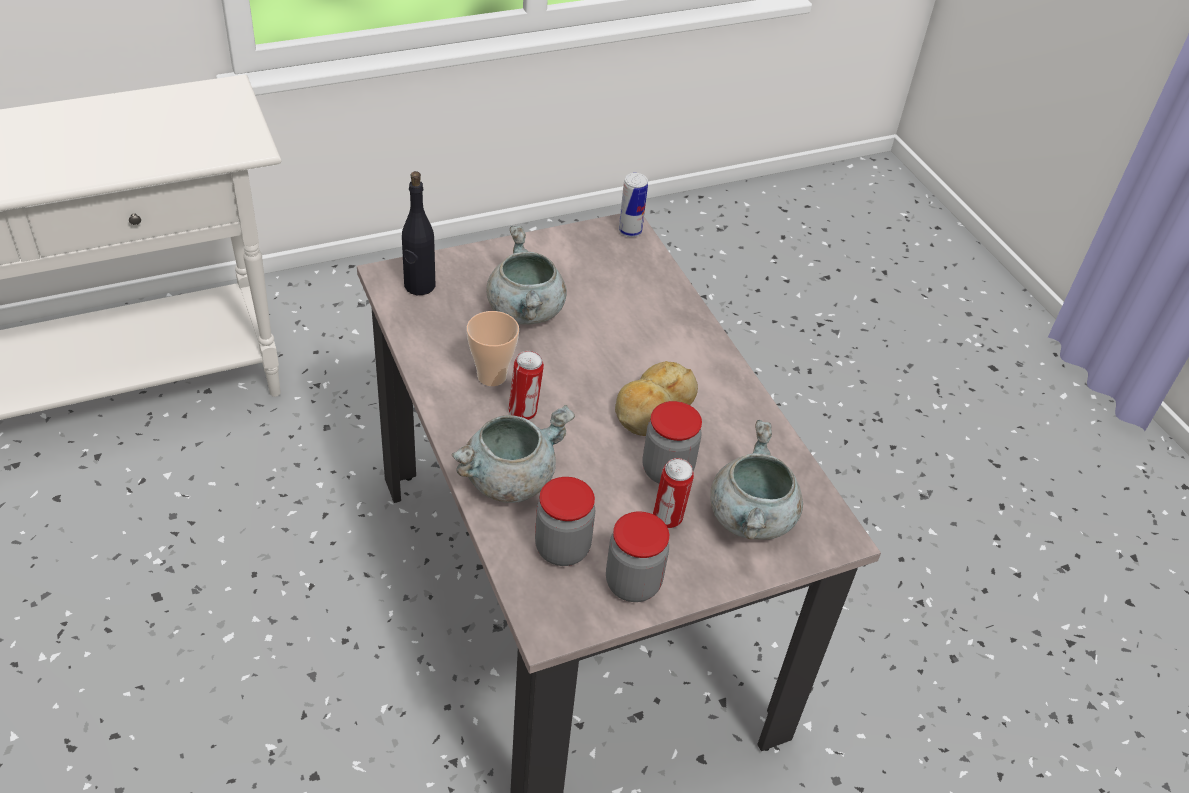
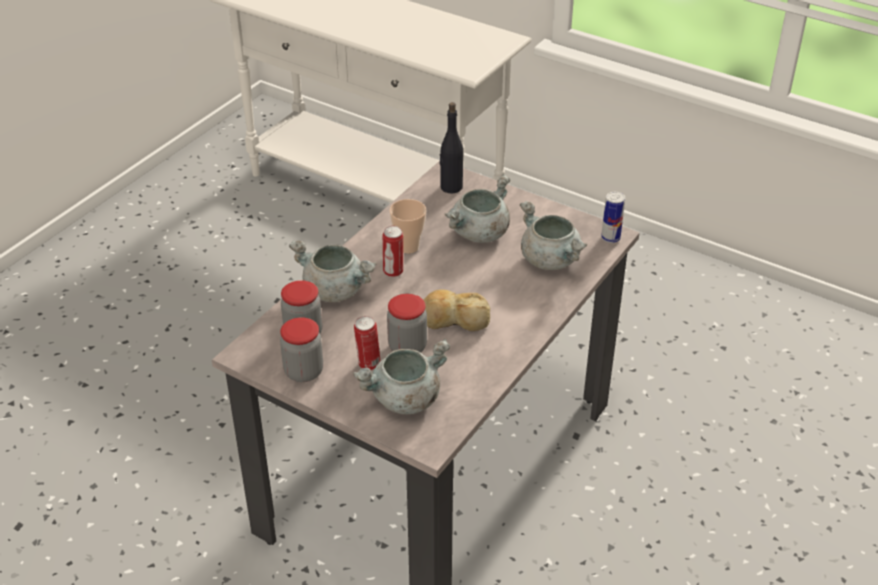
camera: 60 degrees right, 5 degrees down
(625, 288) = (551, 260): none -> grey cooking pot

